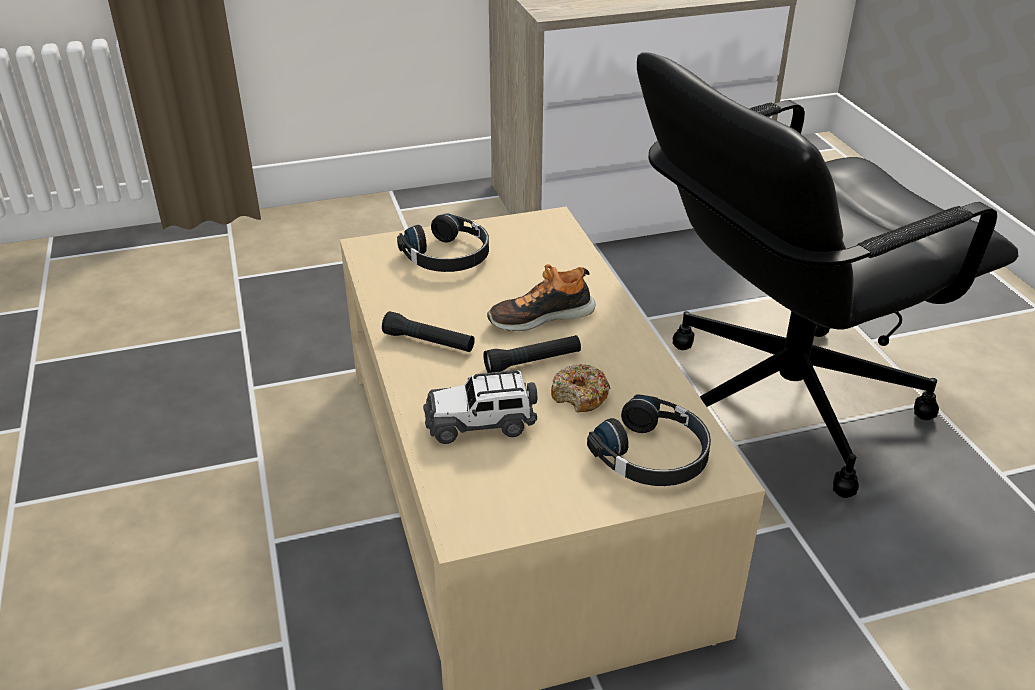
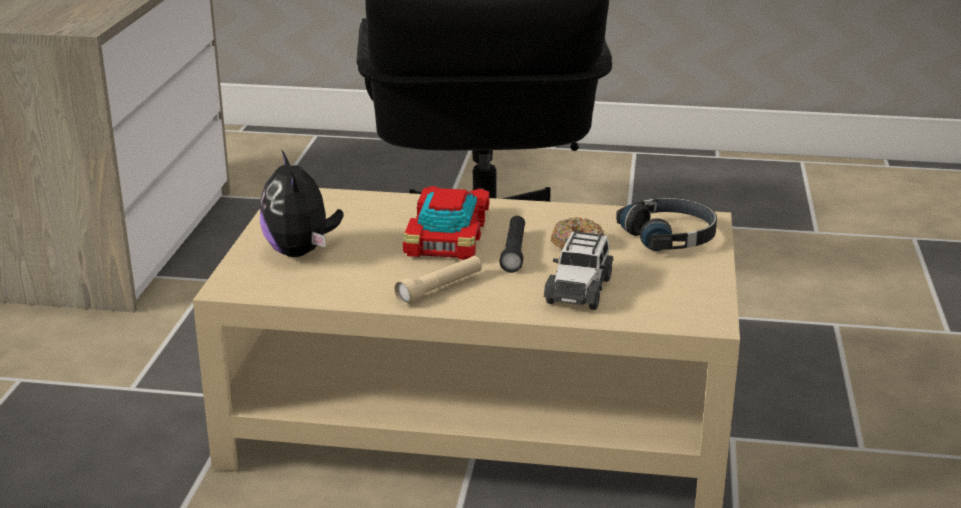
camera: 65 degrees left, 10 degrees down
(429, 342) = (440, 288): black flashlight -> beige flashlight
(448, 256) = (301, 252): black headphones -> plush toy
(540, 316) = (449, 234): shoe -> toy car

